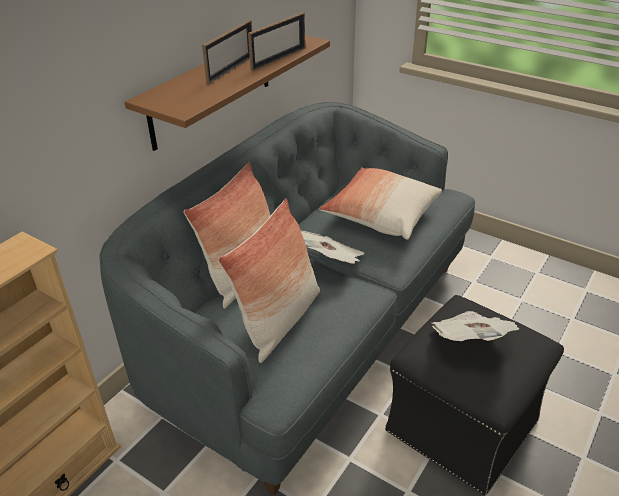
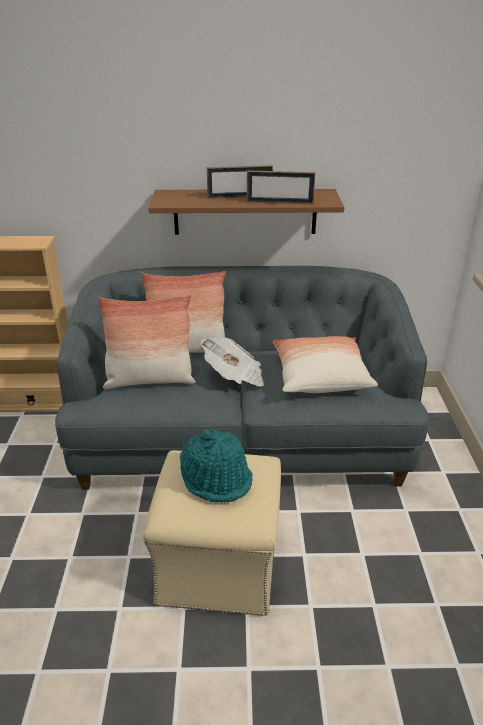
camera: 55 degrees right, 5 degrees down
(463, 424) = (220, 565): black ottoman -> beige ottoman
(470, 341) = (216, 478): newspaper -> turquoise hat

